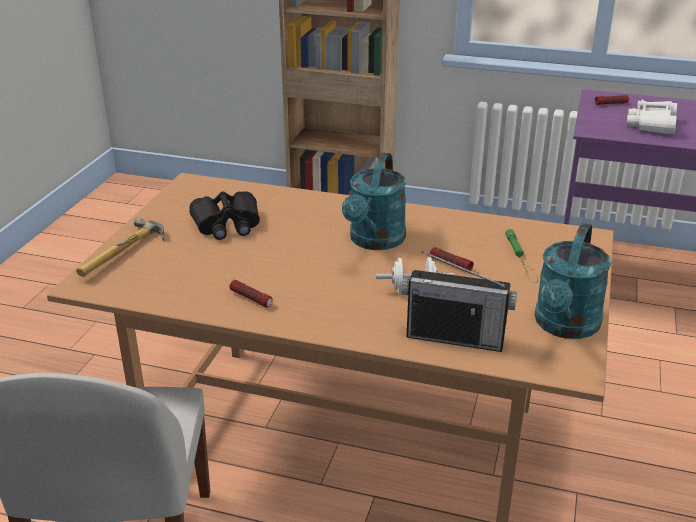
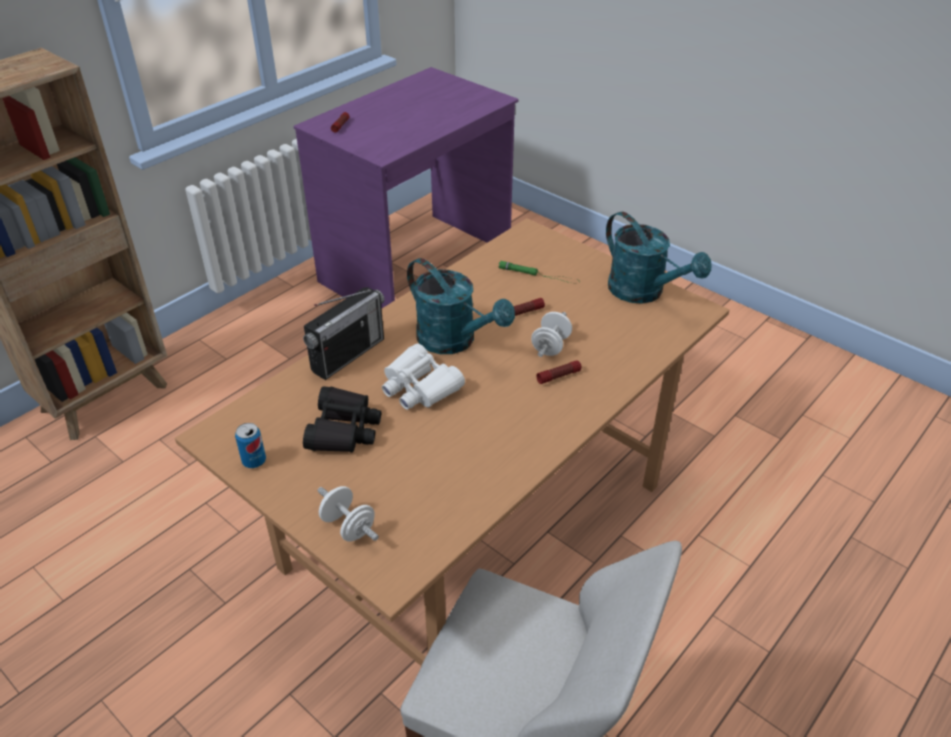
camera: 65 degrees left, 10 degrees up
(126, 254) = (348, 526): hammer -> white dumbbell
(173, 203) = (254, 461): none -> can
(251, 299) = (504, 448): flashlight -> flashlight (558, 376)
(455, 337) = (631, 348): radio -> radio (348, 355)
(652, 125) = (400, 127): white binoculars -> white binoculars (419, 387)

